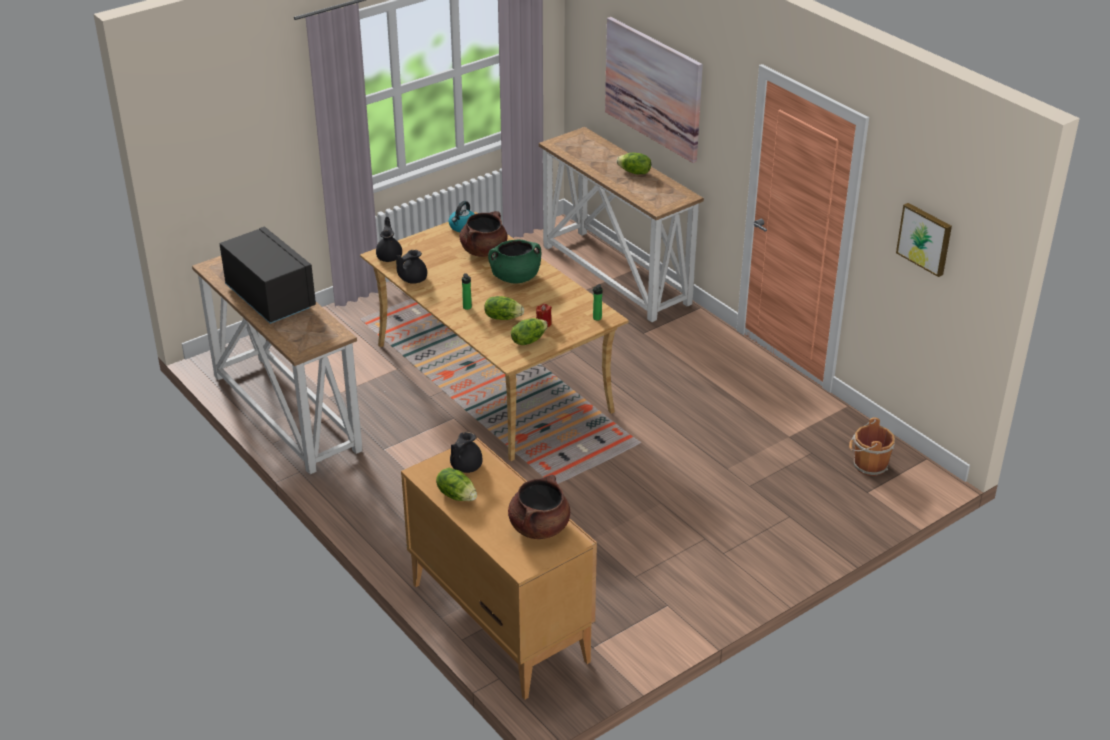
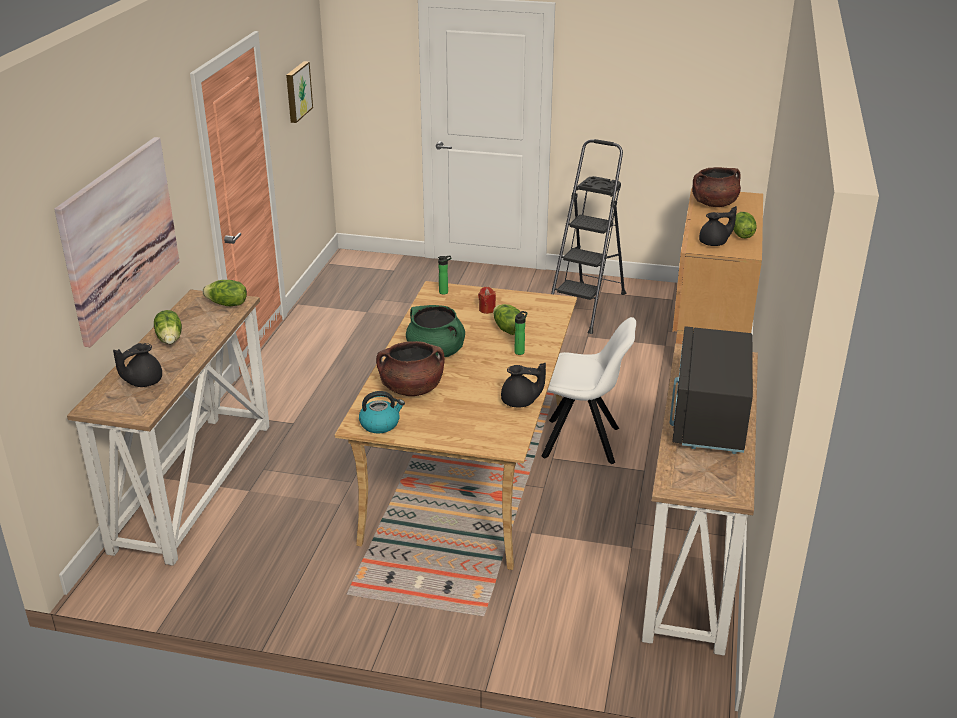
camera: 130 degrees left, 5 degrees down
(389, 256) = (500, 437): black teapot -> black teapot (143, 381)
(452, 441) = (582, 442): none -> white chair
(528, 340) = (521, 306): lettuce -> lettuce (227, 304)
(648, 575) = (586, 306): none -> step ladder
(868, 465) = (363, 278): brown bucket -> none

